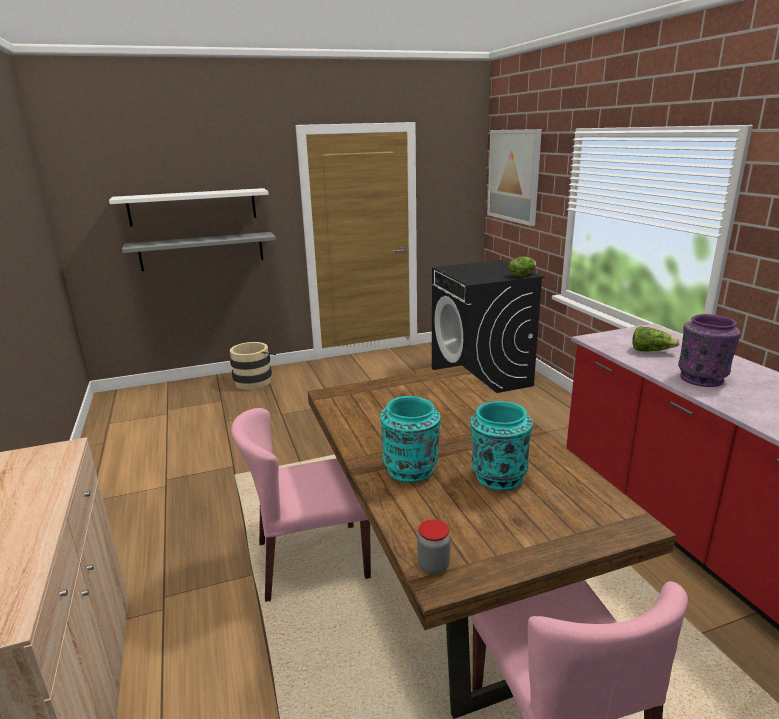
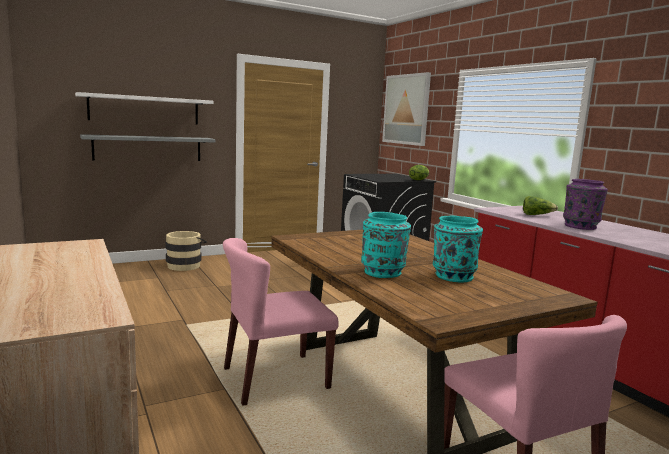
camera: 10 degrees left, 10 degrees down
(433, 566) = (430, 314): jar -> none

